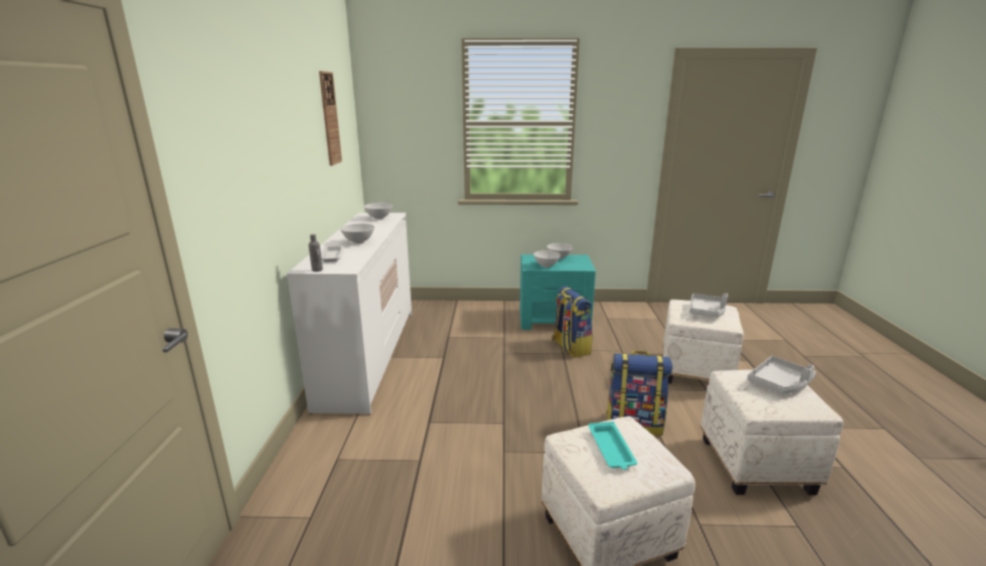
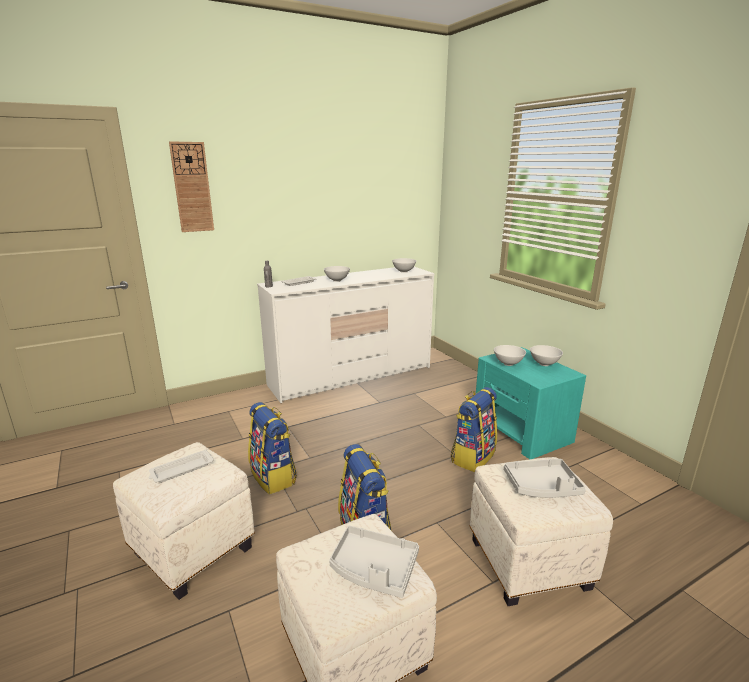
camera: 60 degrees right, 0 degrees up
(329, 119) = (374, 182): wall clock -> wall clock (192, 187)
(518, 454) = (274, 477): none -> backpack
(611, 449) = (181, 470): turquoise tray -> white tray

